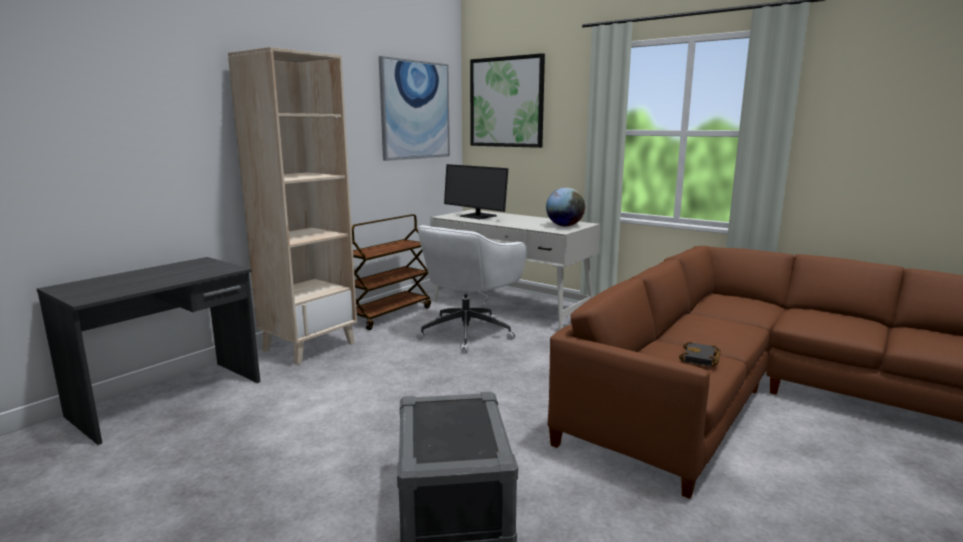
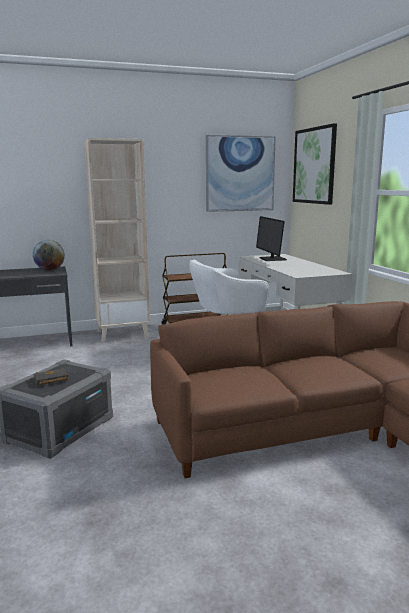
camera: 35 degrees right, 0 degrees up
(564, 226) = (315, 272): globe -> globe (50, 270)
(701, 358) = (253, 382): black book -> black book (50, 380)

